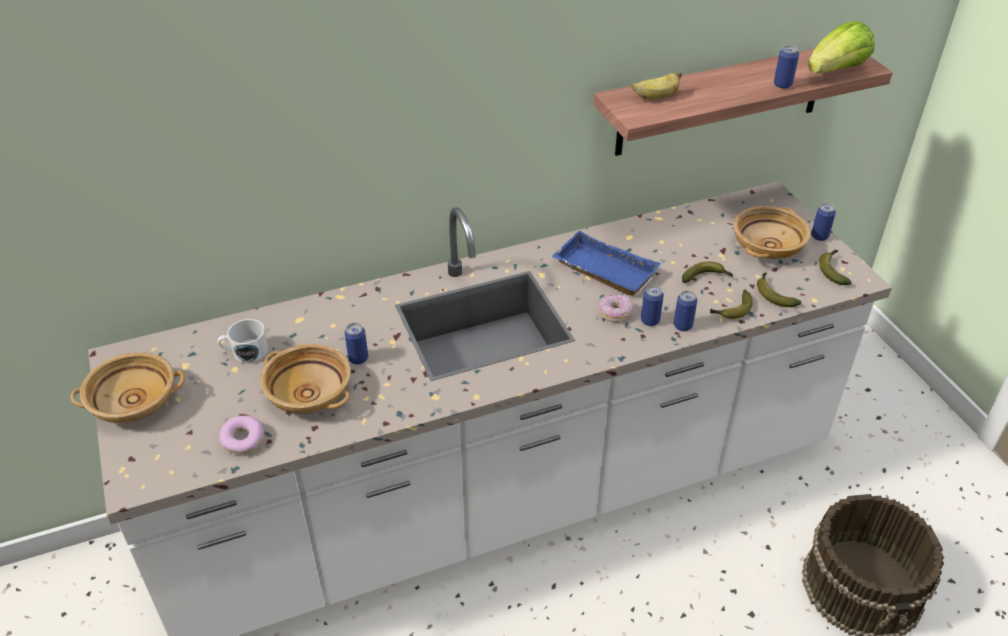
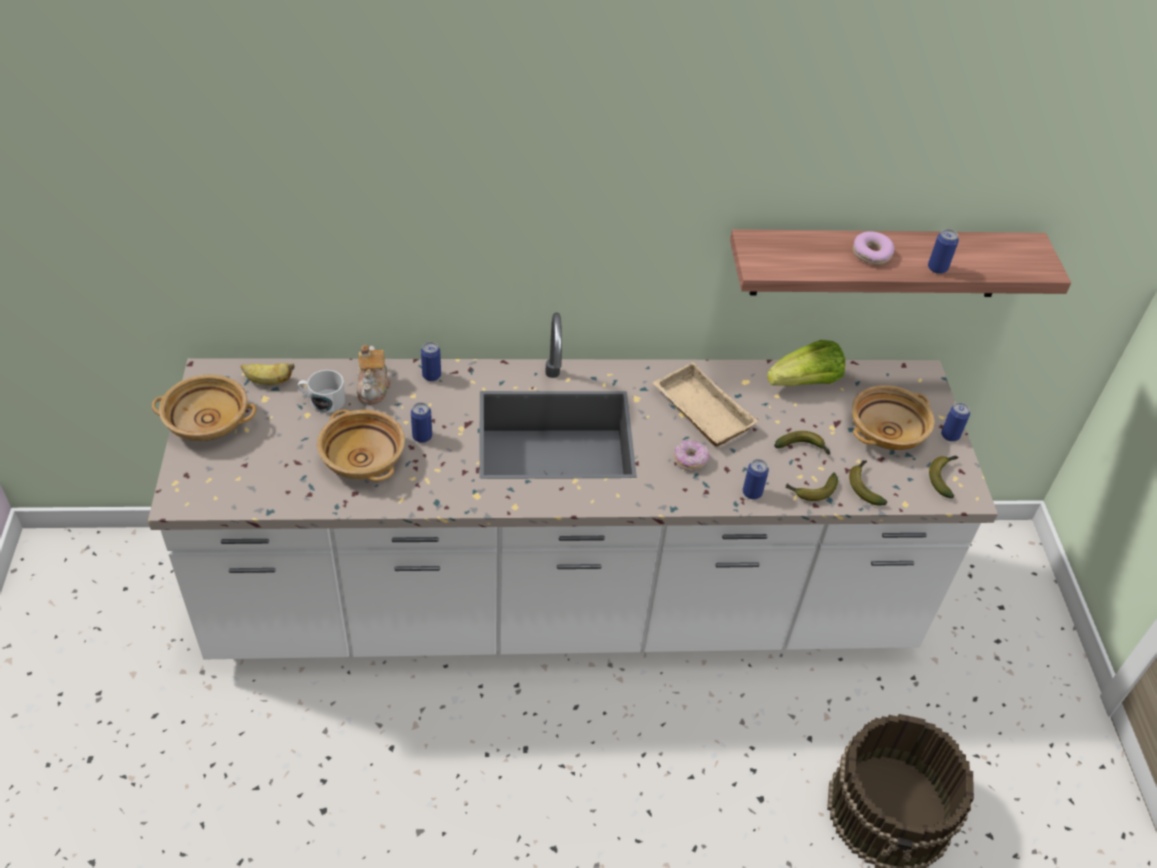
camera: 15 degrees right, 5 degrees up
(243, 440) = (287, 486): donut -> donut (871, 254)
(290, 327) = (373, 387): none -> teapot
(602, 271) = (699, 411): blue tray -> beige tray
(650, 321) = (721, 478): can -> can (431, 375)
(656, 97) = (792, 250): banana -> banana (268, 381)
(836, 71) = (1007, 266): lettuce -> lettuce (805, 383)

